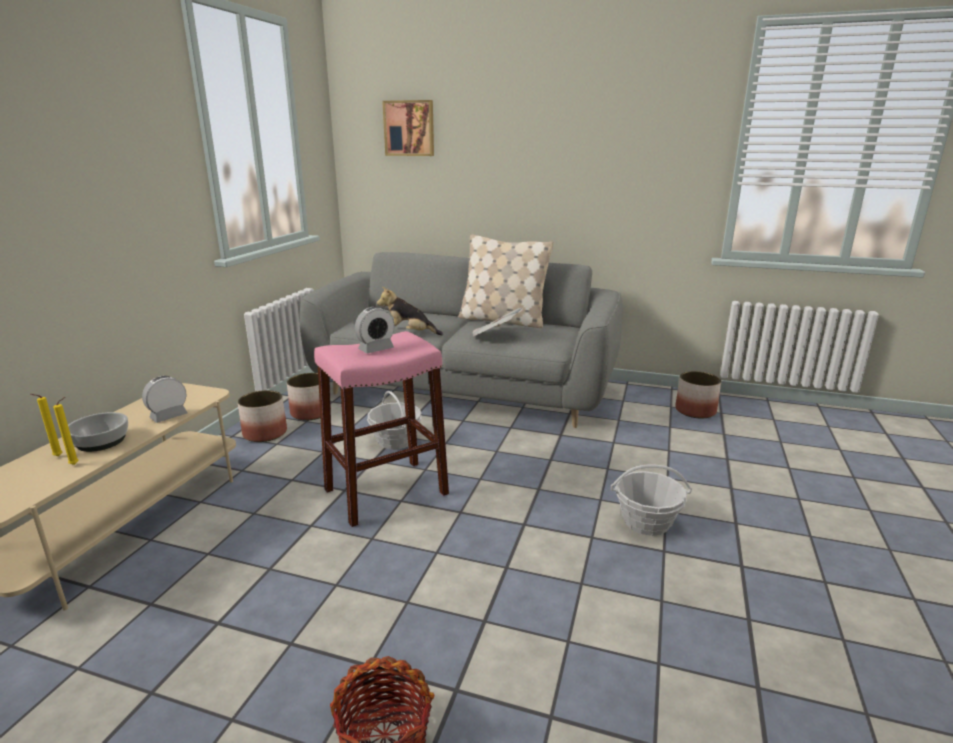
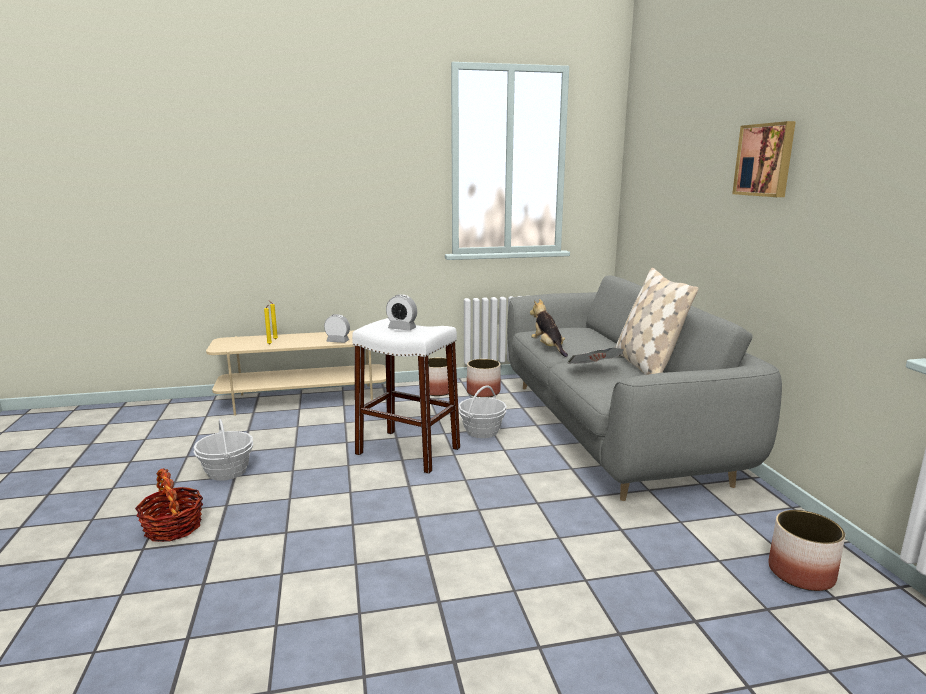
camera: 60 degrees right, 5 degrees down
(101, 441) = (297, 340): bowl -> none
(386, 491) = (408, 451): pink stool -> white stool
(409, 128) = (662, 156): picture -> picture (765, 160)
(646, 522) = (480, 581): basket -> basket (227, 471)

